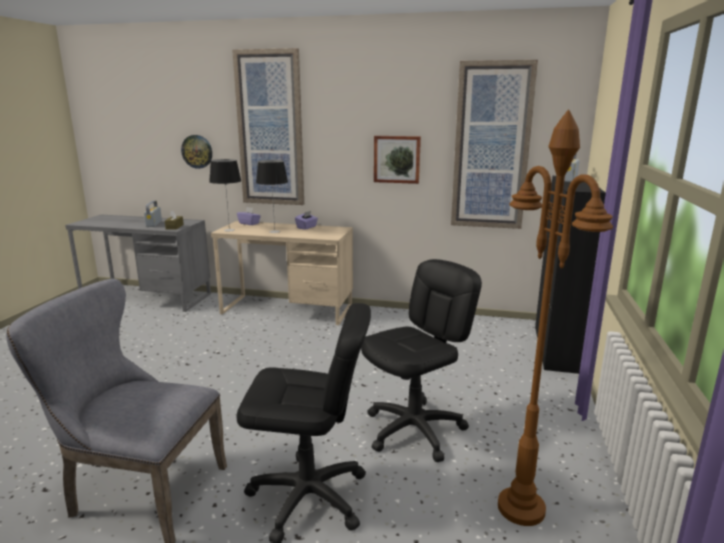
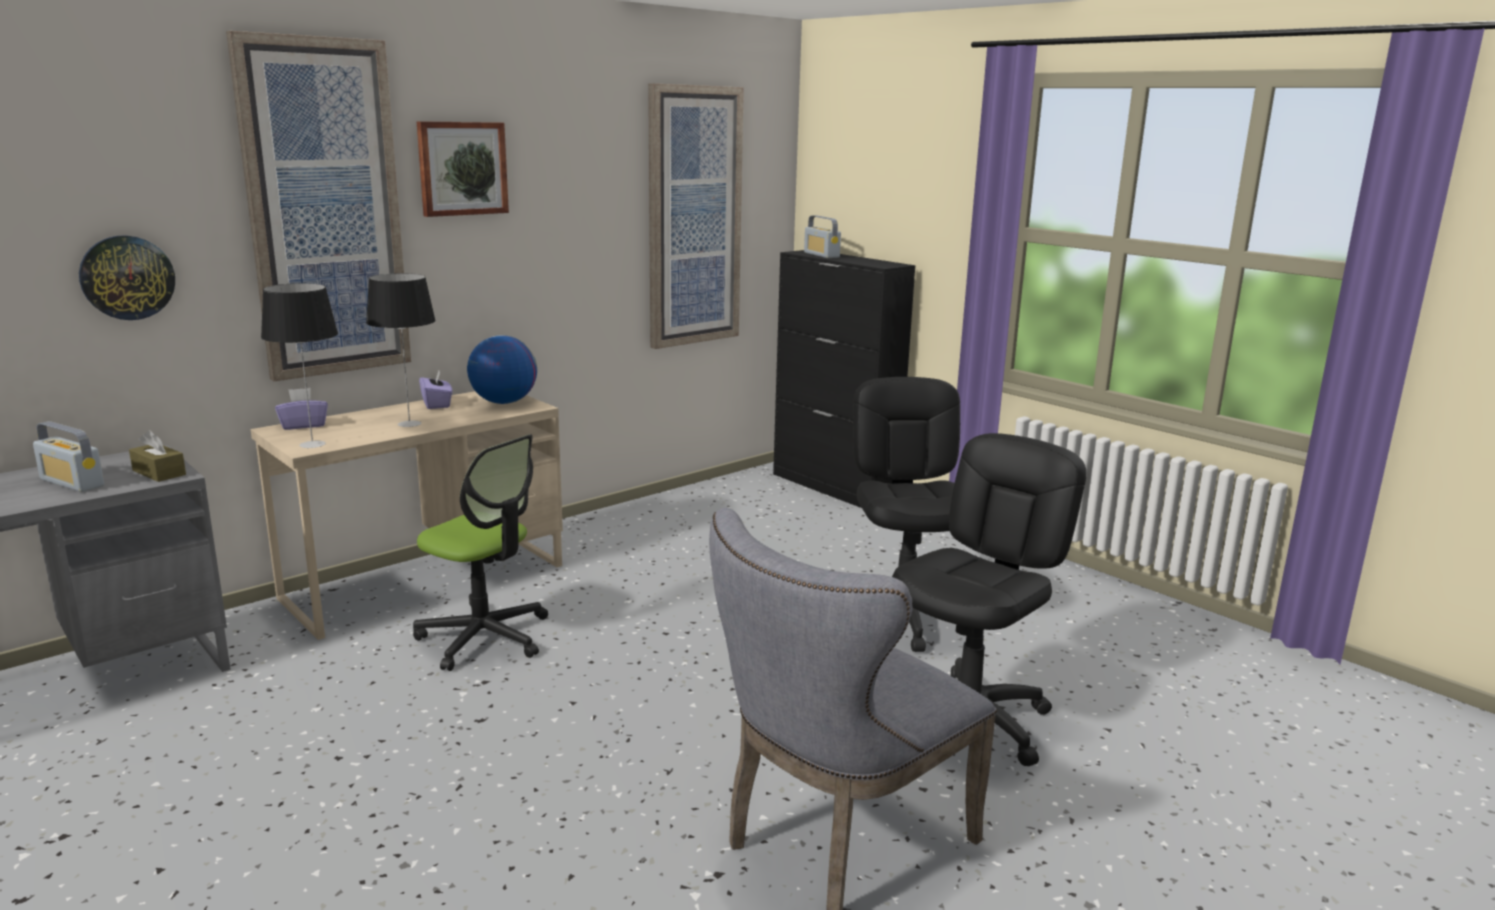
camera: 55 degrees left, 0 degrees up
(254, 338) = (484, 637): none -> office chair
(328, 233) = (503, 402): none -> globe
(397, 159) = (568, 250): picture -> picture (462, 168)
(521, 508) = (1083, 620): brown floor lamp -> none

